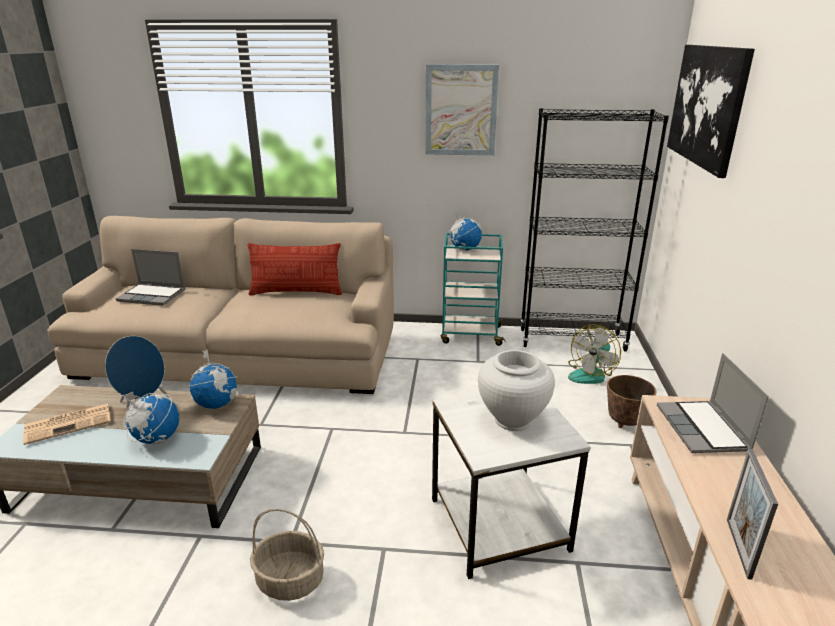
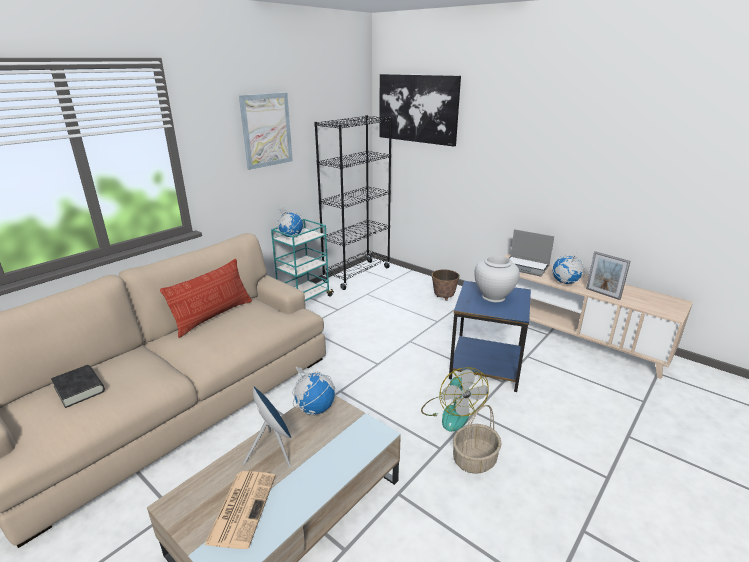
camera: 55 degrees left, 0 degrees up
(153, 295) = (79, 389): laptop -> black book
(156, 439) = (331, 452): globe -> globe (565, 283)
(499, 522) = (484, 365): white side table -> blue side table
(591, 374) = (395, 285): fan -> fan (451, 412)

